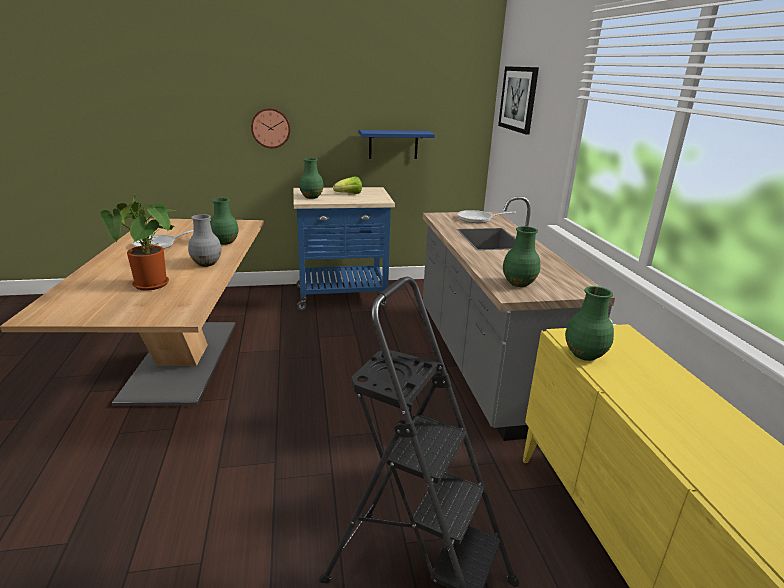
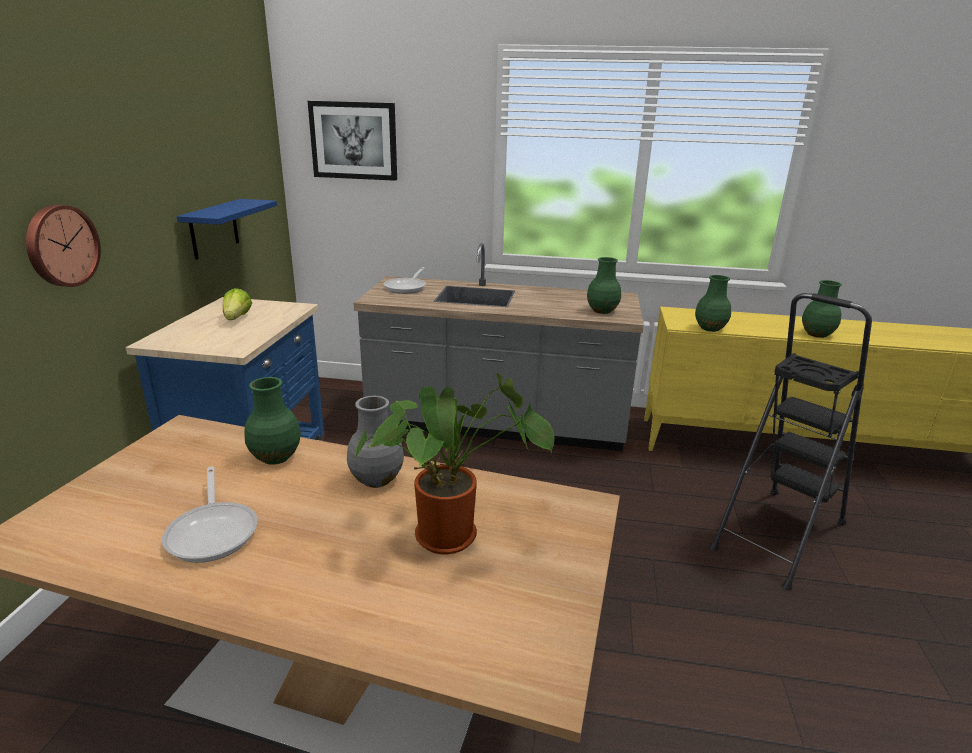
camera: 70 degrees left, 0 degrees up
(312, 197) = (217, 341): green vase -> green vase (816, 334)

